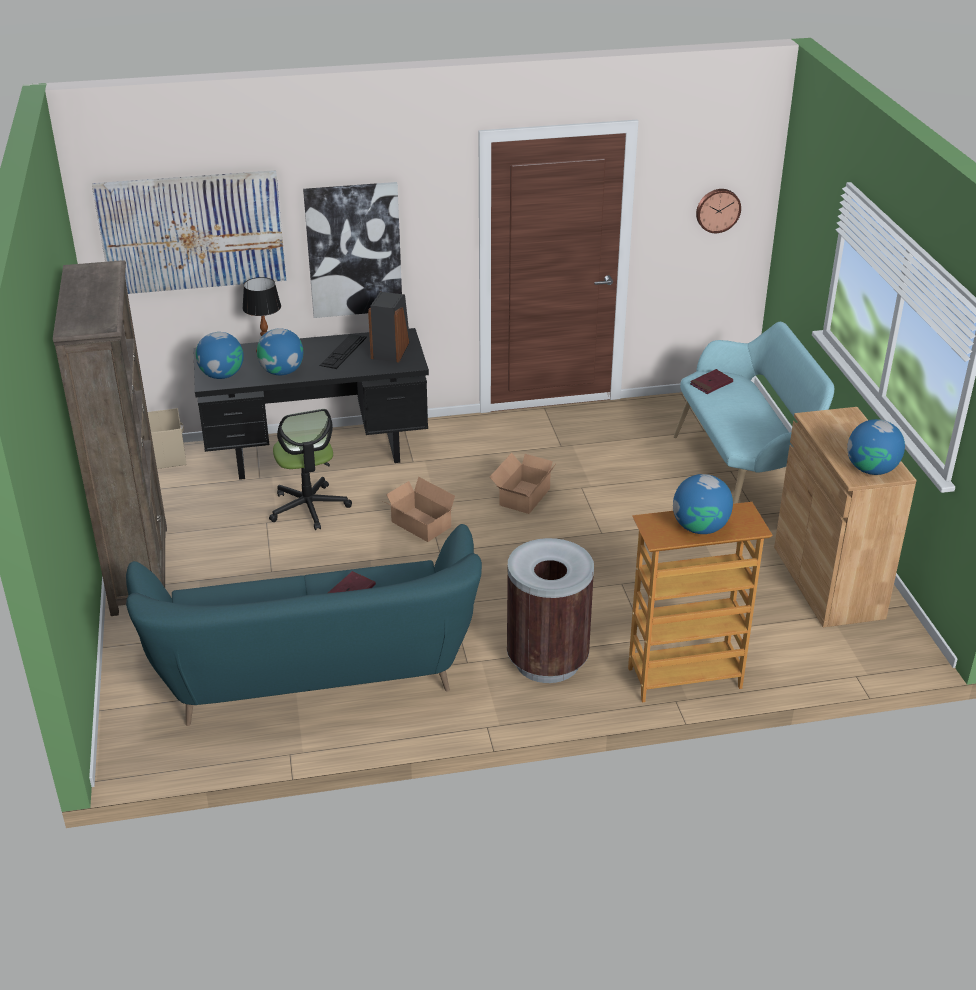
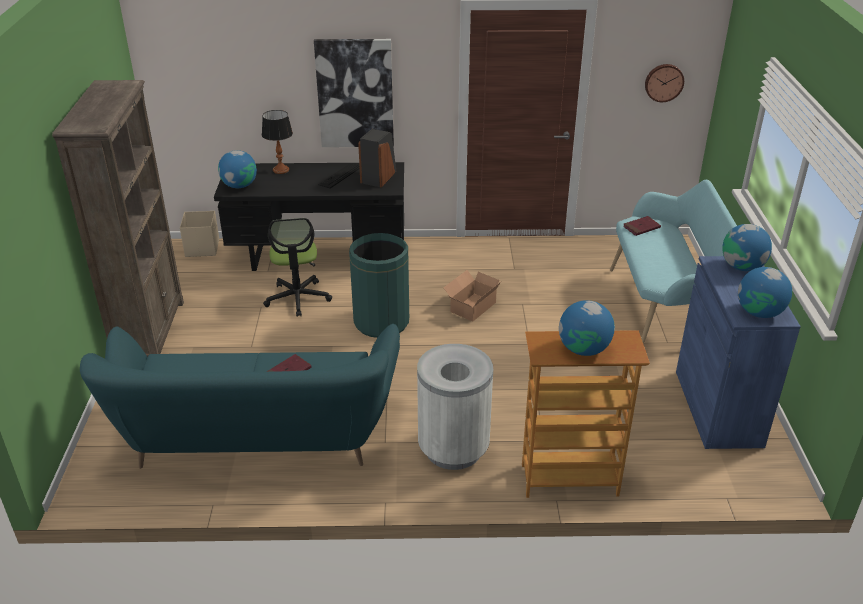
camera: 10 degrees right, 0 degrees up
(192, 232) = (225, 69): picture -> none
(282, 371) = (287, 187): globe -> globe (742, 267)
(420, 526) = (381, 322): cardboard box -> green trash can
(547, 661) = (453, 449): brown trash can -> white trash can
(828, 582) = (718, 408): brown cabinet -> blue cabinet

